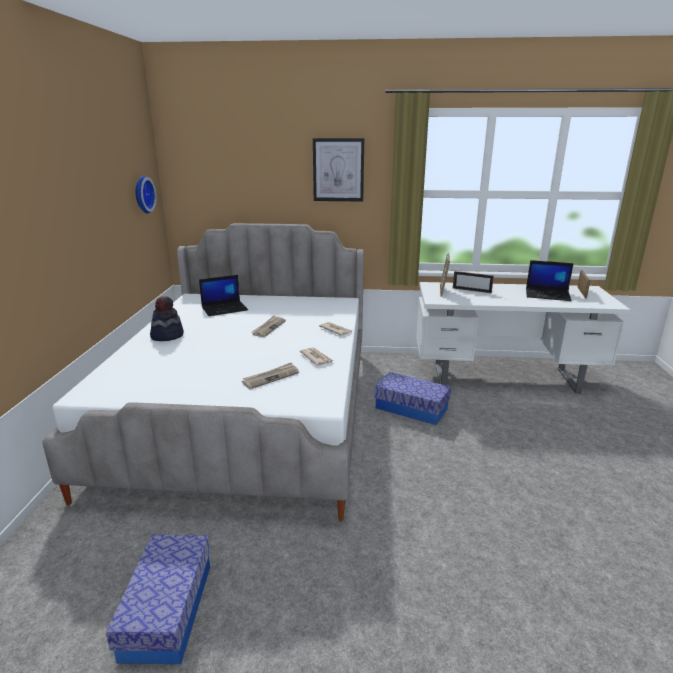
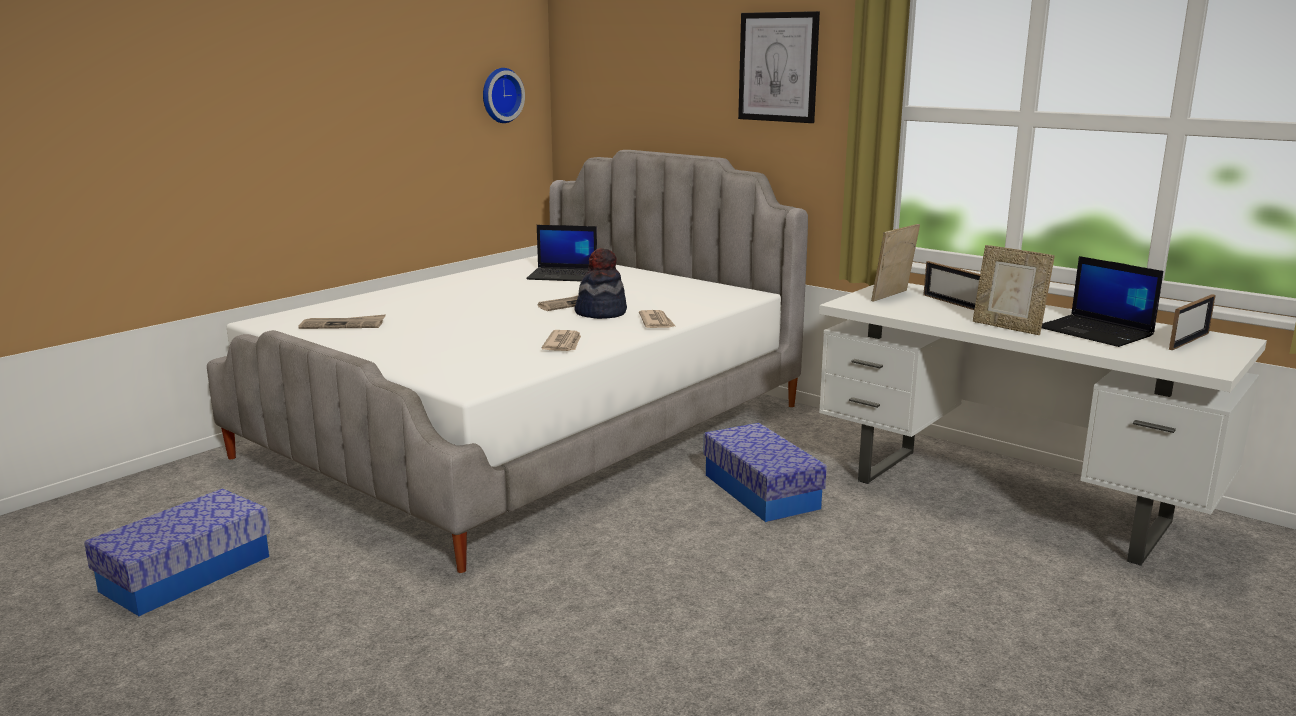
camera: 35 degrees right, 5 degrees down
(167, 336) = (442, 289): hat -> hat (601, 313)
(271, 377) = (468, 349): newspaper -> newspaper (343, 325)
(517, 300) = (1008, 327): none -> picture frame

